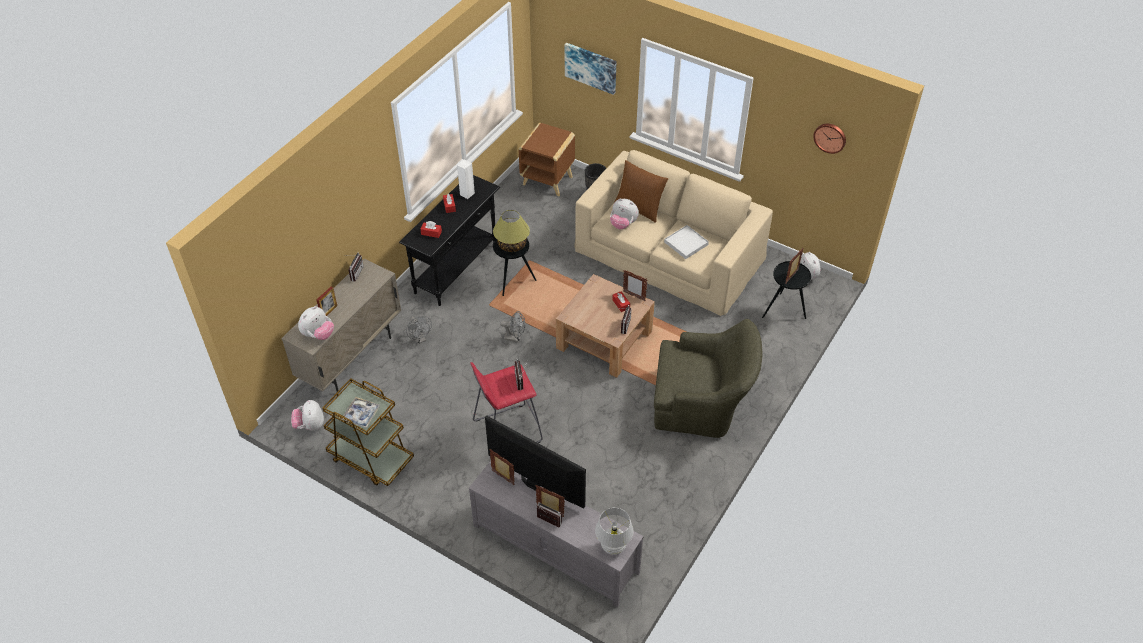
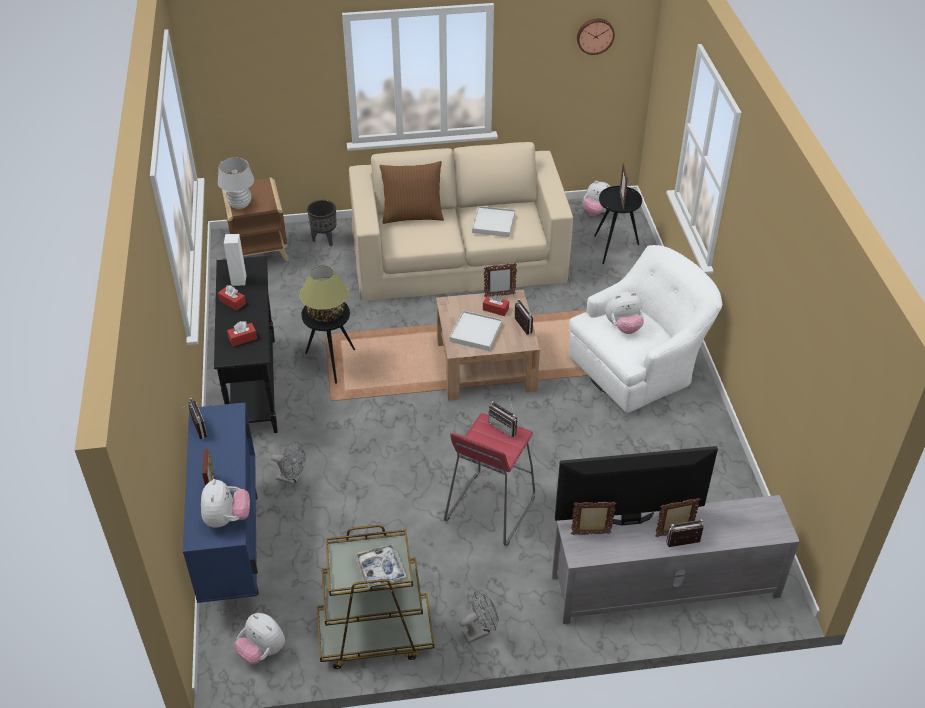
camera: 40 degrees left, 5 degrees down
(352, 358) = (232, 546): beige cabinet -> blue cabinet
(515, 338) = (395, 415): grey fan -> grey fan (479, 631)
(591, 67) = (277, 82): picture -> none
(591, 312) = (475, 332): none -> white tray
(613, 547) = (767, 523): white table lamp -> white table lamp (240, 205)
(623, 224) = (413, 237): plush toy -> plush toy (623, 327)
(702, 404) = (639, 366): green armchair -> white armchair

